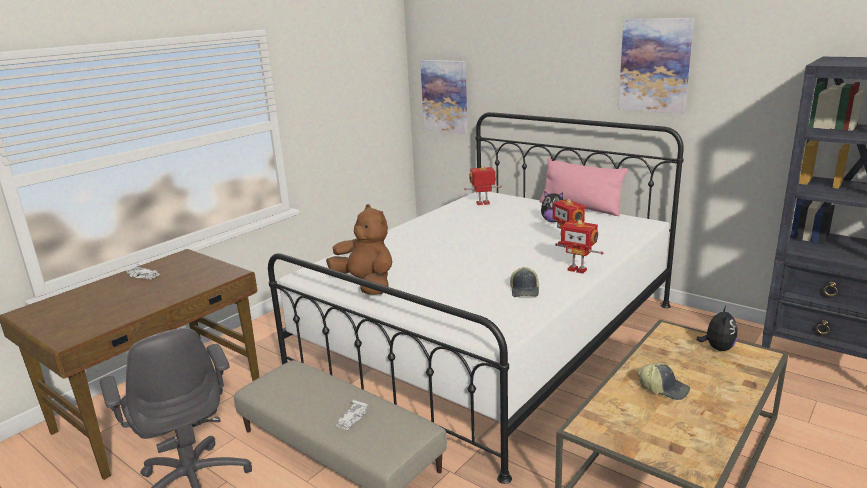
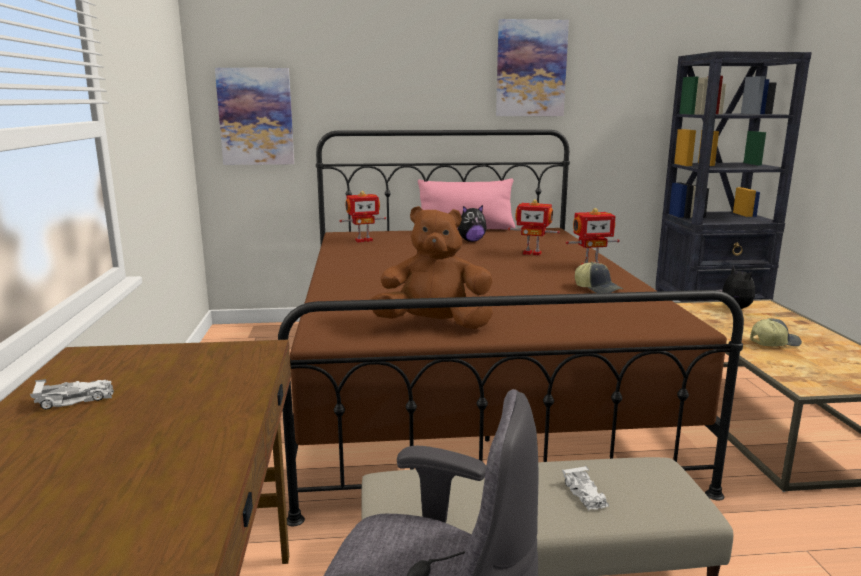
camera: 45 degrees left, 5 degrees down
(483, 203) = (363, 240): toy robot -> toy robot turned 150 degrees counterclockwise
(489, 337) = (467, 386): white bed -> brown bed

